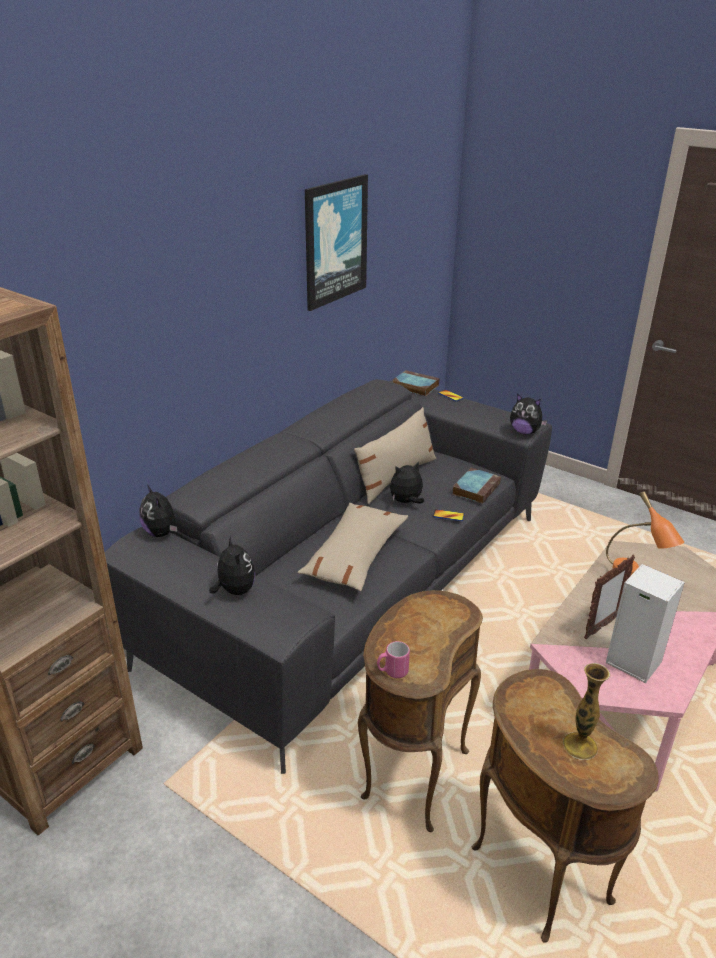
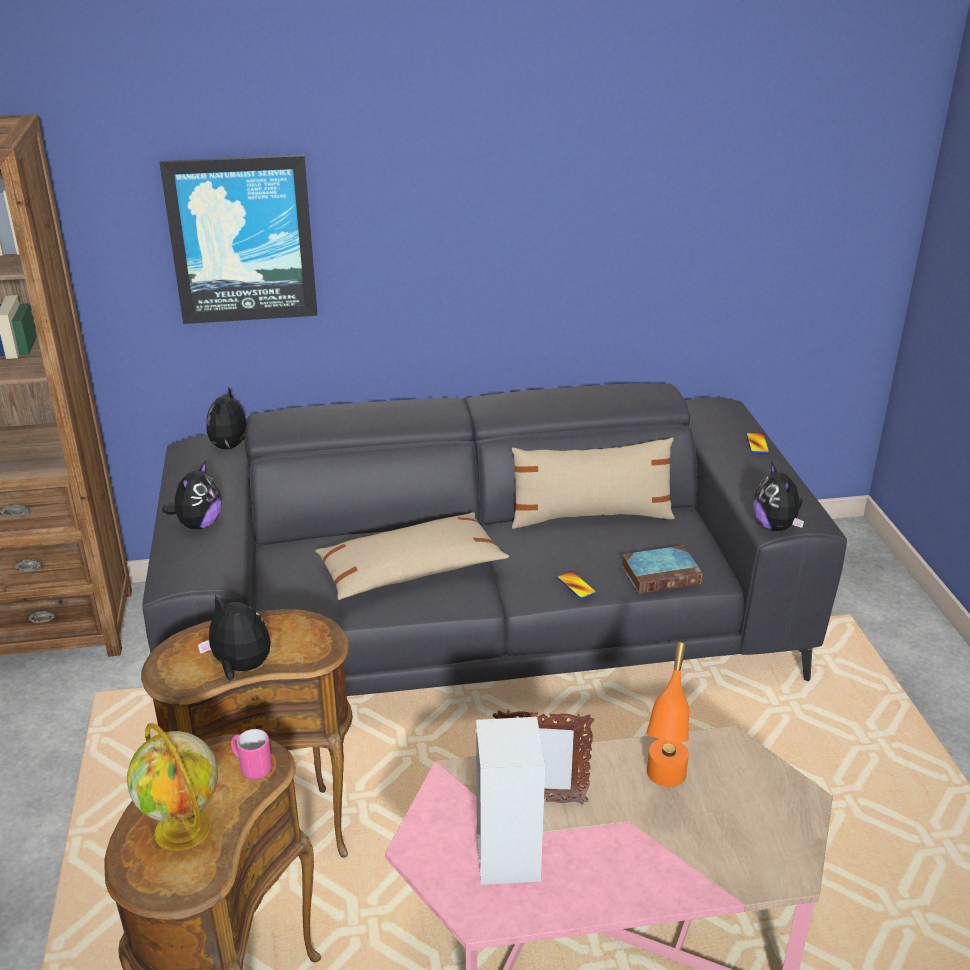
camera: 45 degrees right, 0 degrees up
(335, 241) = (610, 171): picture -> picture (242, 240)
(392, 672) = (166, 659): pink mug -> pink mug (251, 767)
(406, 502) = (555, 547): plush toy -> plush toy (240, 668)
(414, 386) = (730, 414): book -> none
(580, 746) = (184, 830): vase -> globe

